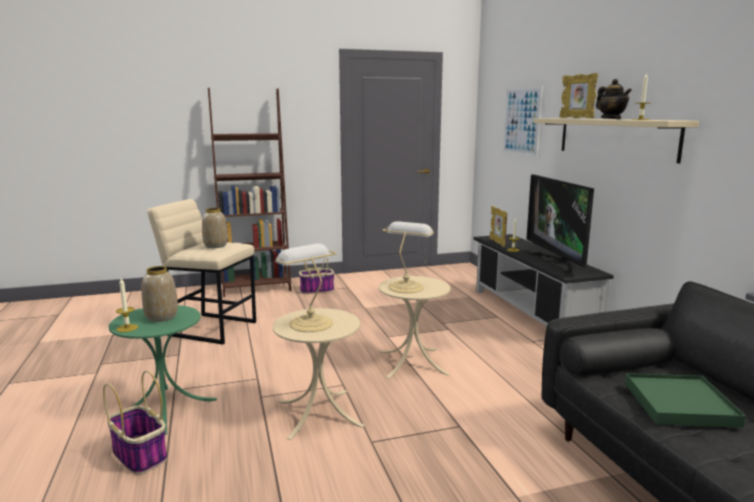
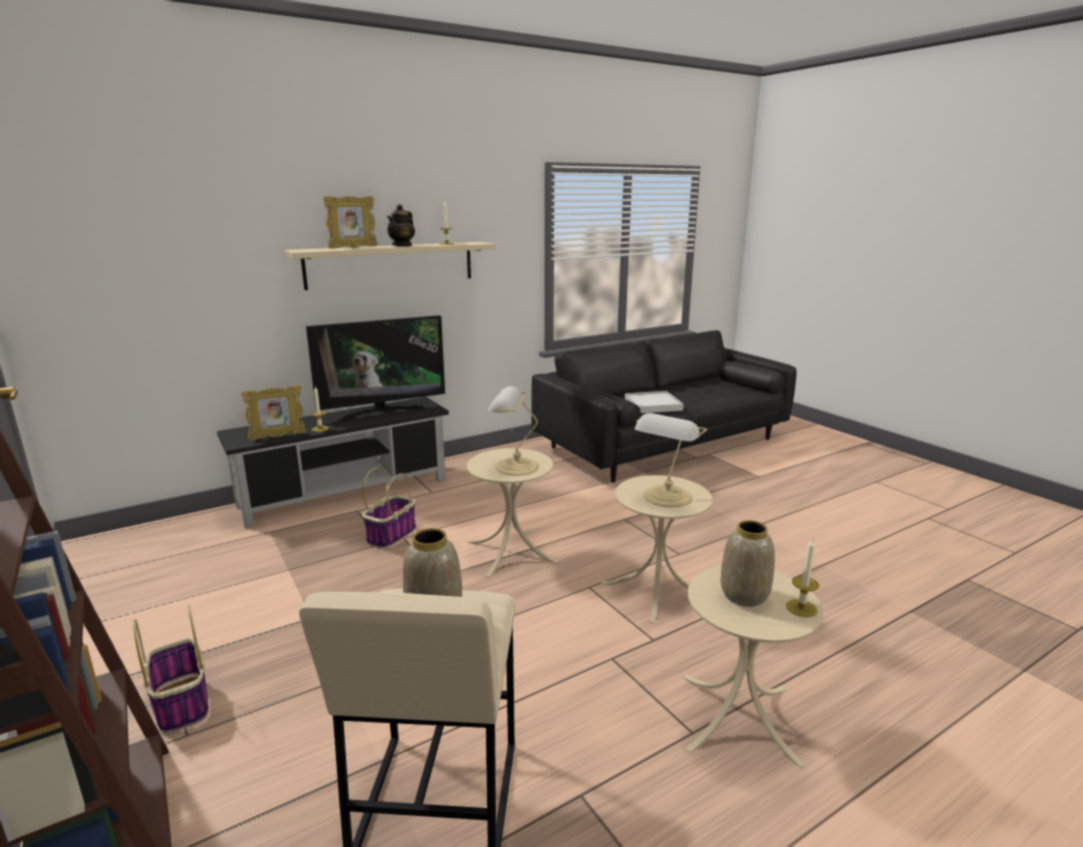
camera: 105 degrees left, 5 degrees up
(140, 455) = (829, 688): basket -> basket (391, 535)
(165, 408) = (738, 717): green side table -> beige side table
(521, 121) = (186, 259): picture -> none
(611, 119) = (402, 245): teapot -> teapot turned 150 degrees clockwise
(680, 404) = (653, 405): green tray -> white tray

